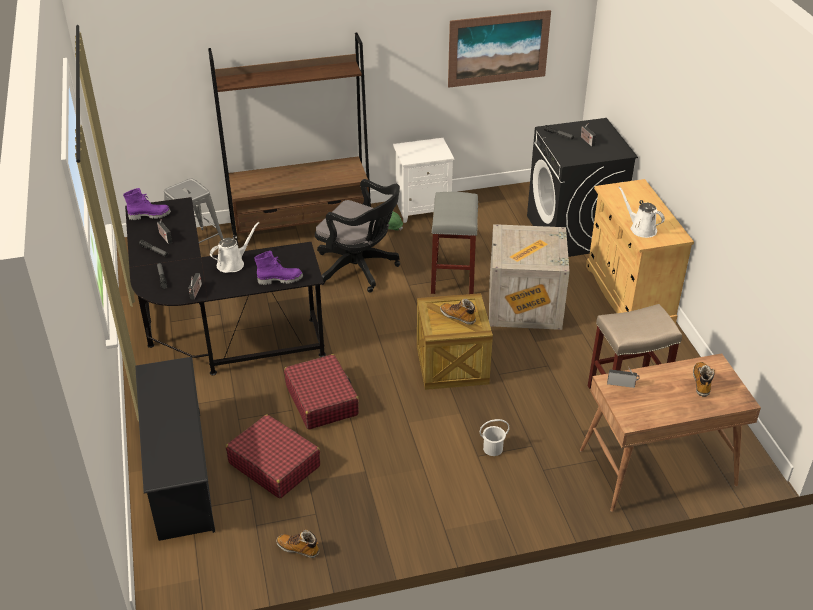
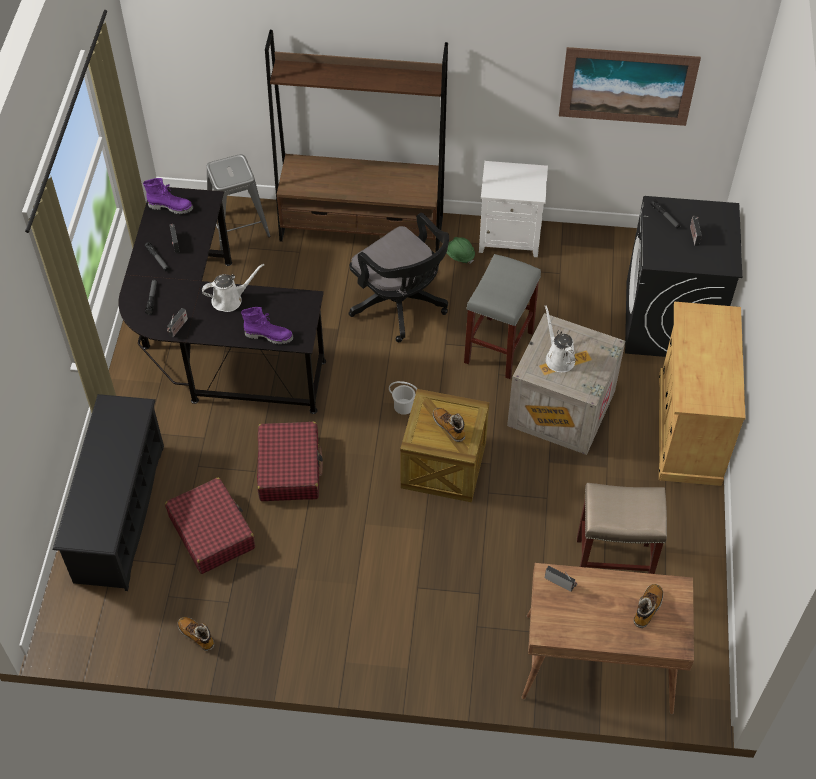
camera: 20 degrees right, 15 degrees up
(492, 448) = (437, 583): white bucket -> white bucket (403, 406)
(641, 228) = (693, 381): white watering can -> white watering can (558, 357)

